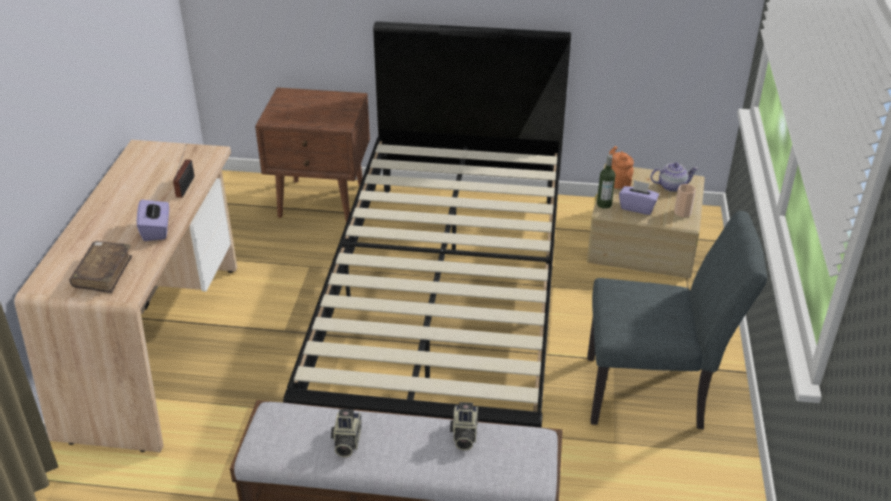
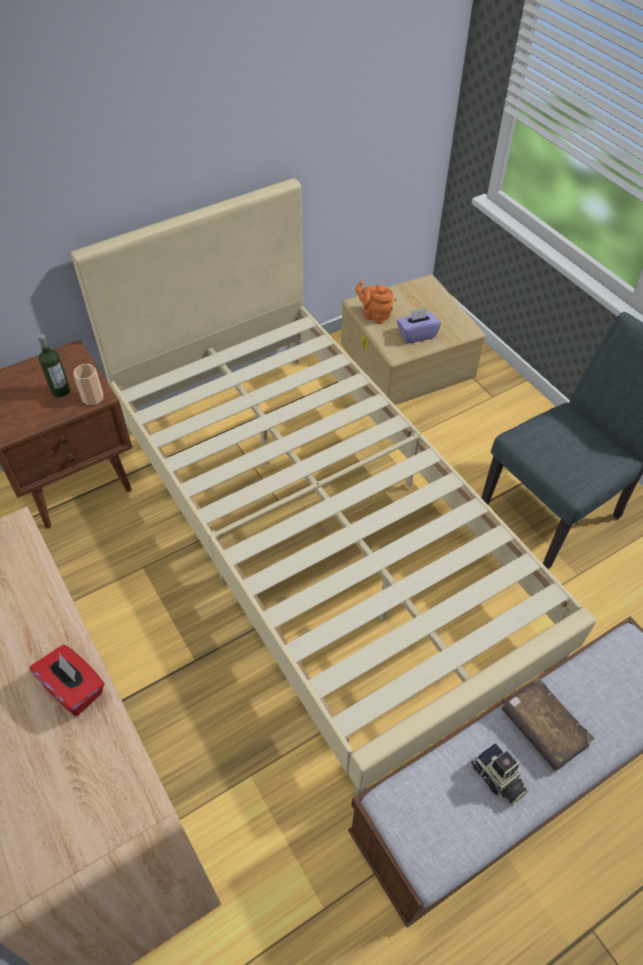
camera: 40 degrees left, 15 degrees up
(103, 273) = (79, 803): brown book -> brown book (543, 728)
(156, 230) = (74, 688): purple tissue box -> red tissue box
(186, 185) = (37, 596): radio -> none
(445, 309) = (320, 532): black bed -> beige bed
(463, 435) = (579, 687): camera -> none
(604, 204) = (388, 346): bottle -> bottle (61, 391)
(672, 186) = (420, 297): teapot -> none
(682, 212) = (455, 321): cup -> cup (92, 397)

